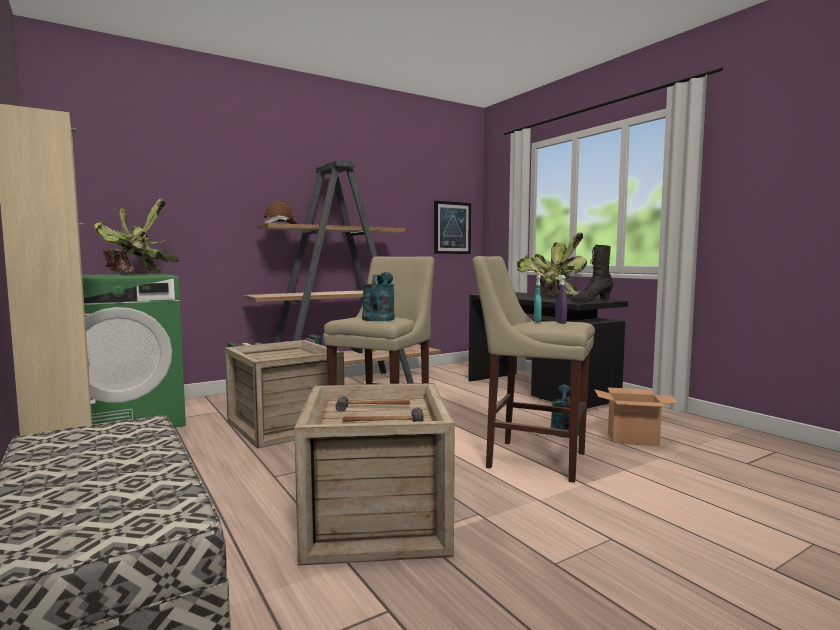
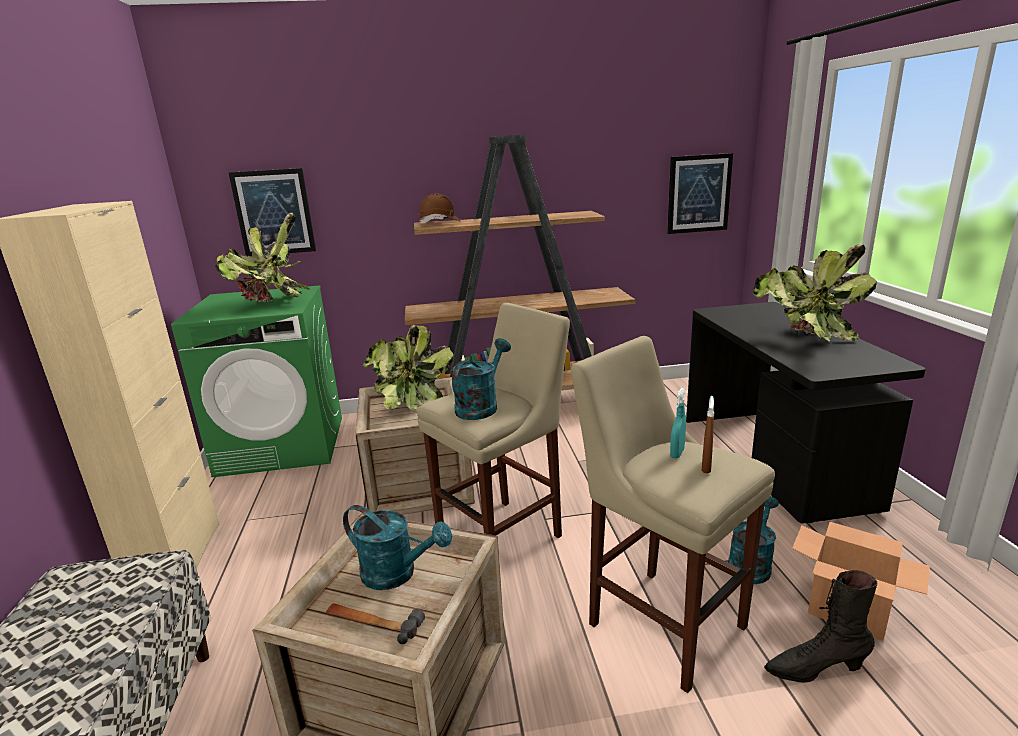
camera: 25 degrees right, 15 degrees up
(127, 206) = (274, 212): none -> picture
(276, 354) = (407, 403): none -> potted plant
(373, 407) = (397, 574): hammer -> turquoise watering can
(560, 322) = (706, 467): purple spray bottle -> brown spray bottle
(591, 301) = (849, 368): black boot -> black boot (815, 669)

